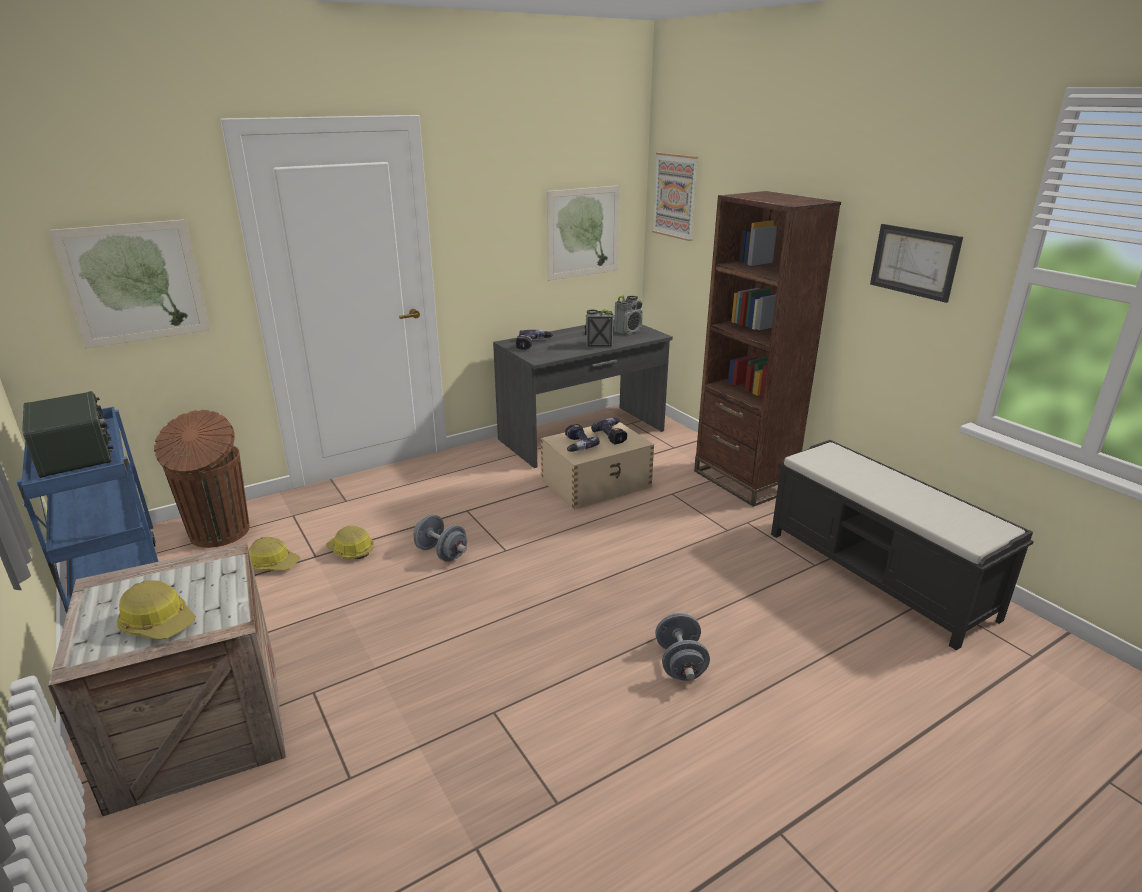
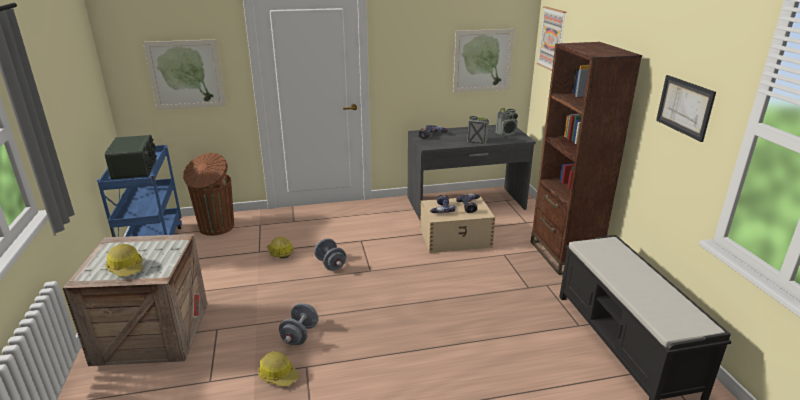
camera: 20 degrees right, 0 degrees up
(273, 563) = (235, 251): hard hat -> hard hat (278, 375)
(680, 663) = (438, 368): grey dumbbell -> grey dumbbell (300, 335)

